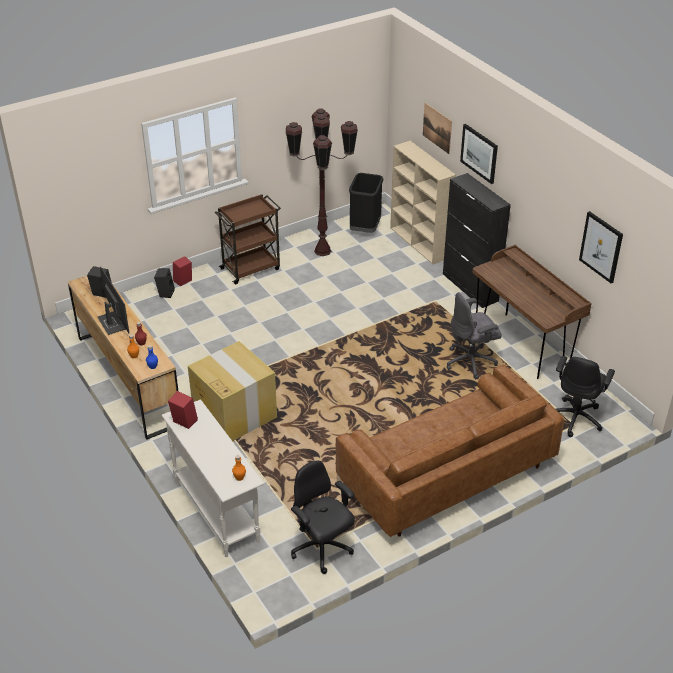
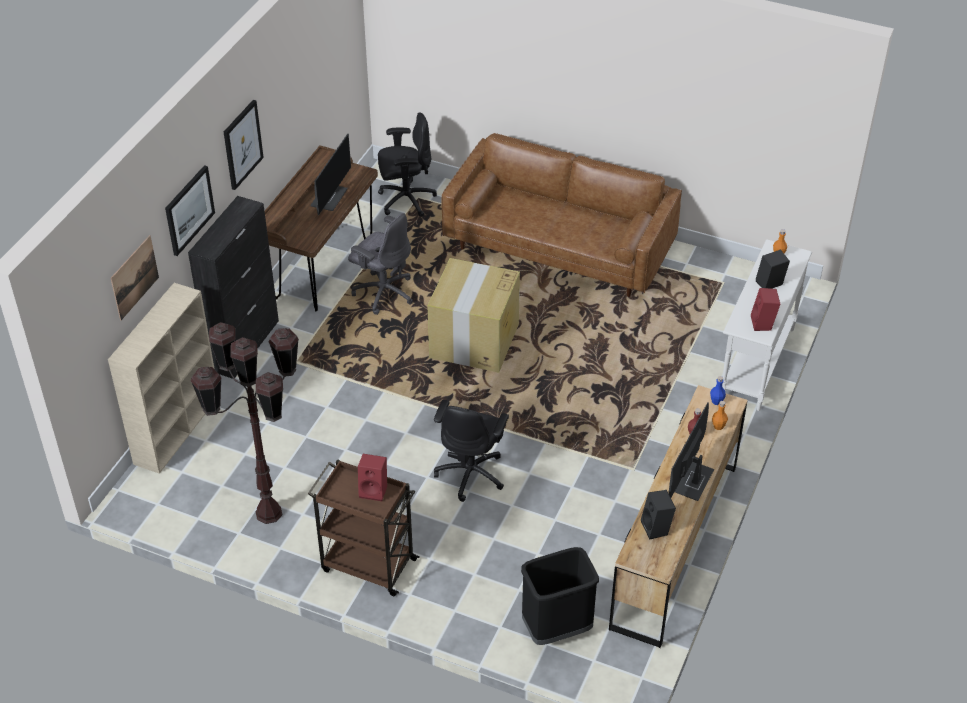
camera: 125 degrees left, 5 degrees up
(165, 293) = (495, 622): black speaker -> black speaker (769, 285)
(183, 282) = (457, 618): red speaker -> red speaker (374, 490)
(234, 414) = (632, 424): cardboard box -> cardboard box (474, 342)
(322, 549) = (719, 280): black office chair -> black office chair (471, 473)
(365, 228) = (179, 498): black trash can -> black trash can (556, 629)
(529, 295) = (329, 197): none -> monitor
(601, 247) = (310, 83): picture -> picture (242, 144)

